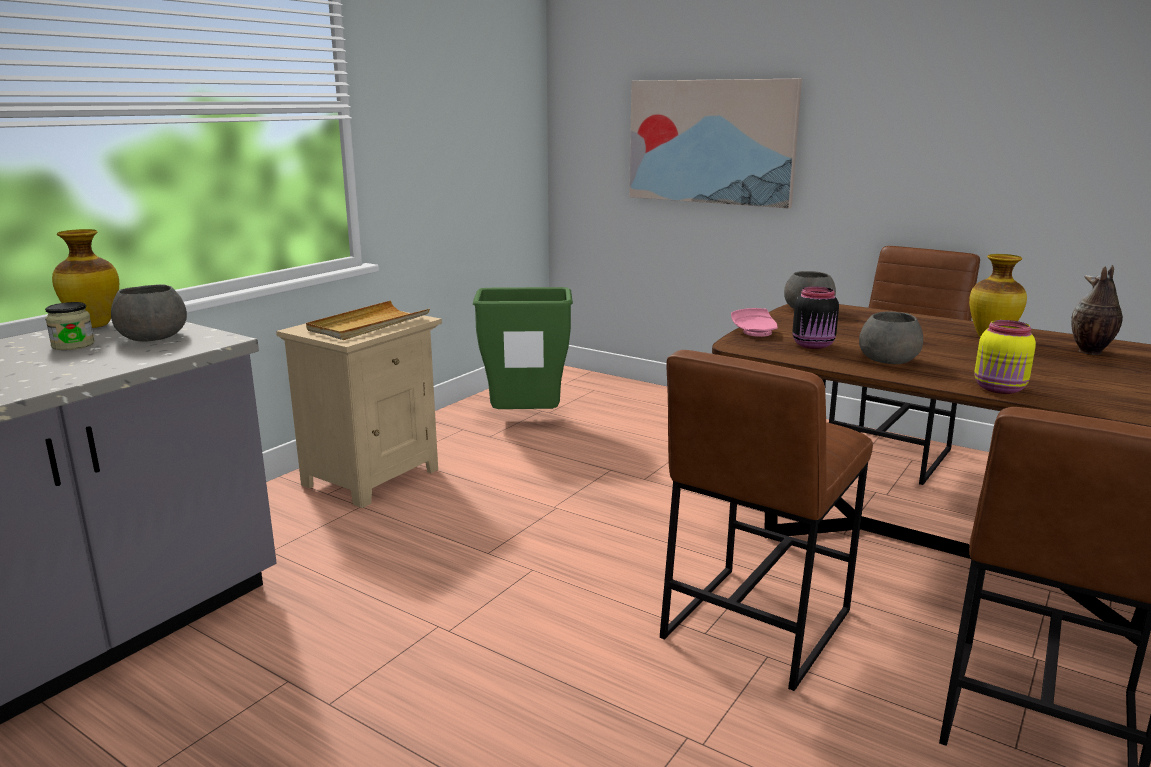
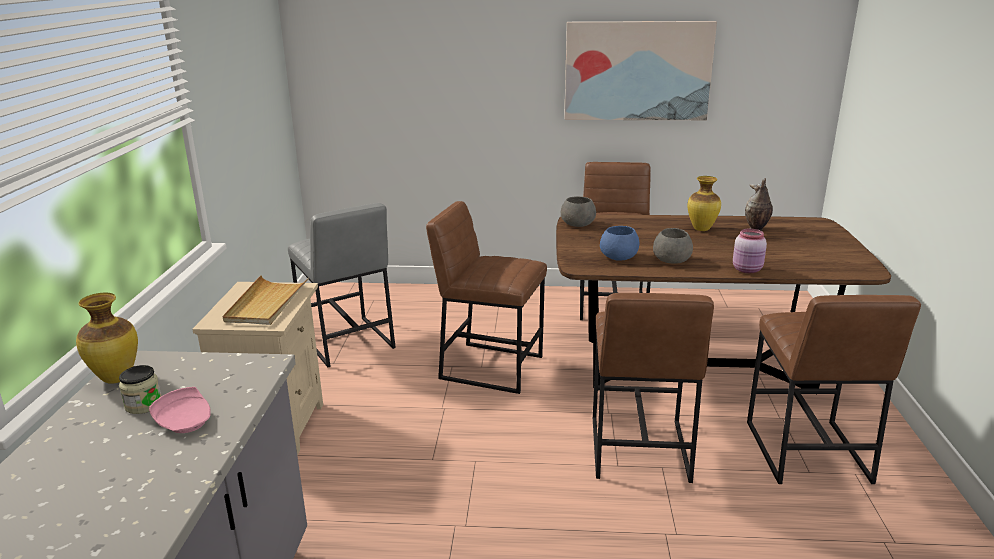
camera: 30 degrees left, 5 degrees up
(151, 337) = (200, 377): grey bowl -> none
(524, 421) = (347, 342): green trash can -> grey chair
(654, 481) = (490, 367): none -> brown chair
(711, 142) = (445, 93): picture -> picture (637, 71)
(756, 332) = (572, 252): pink plate -> pink plate (186, 421)
(814, 345) = (619, 256): black jar -> blue bowl
(1000, 389) = (748, 270): yellow jar -> pink jar

